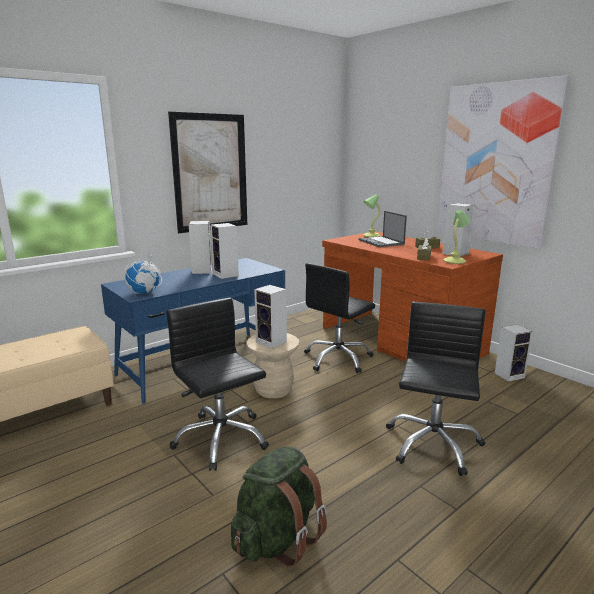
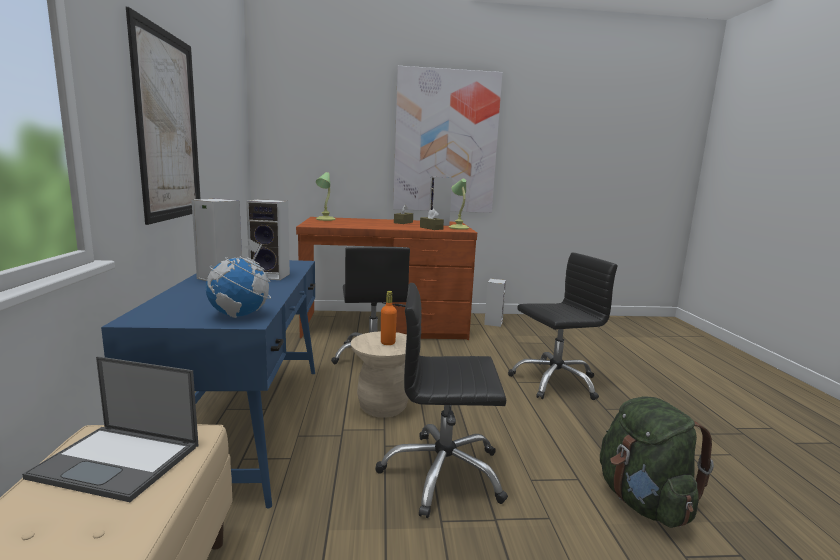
camera: 55 degrees left, 5 degrees down
(272, 342) = (387, 343): speaker -> orange bottle
(381, 242) = (356, 223): laptop -> laptop (119, 461)
(432, 443) = (554, 381): black office chair -> black office chair turned 105 degrees clockwise

